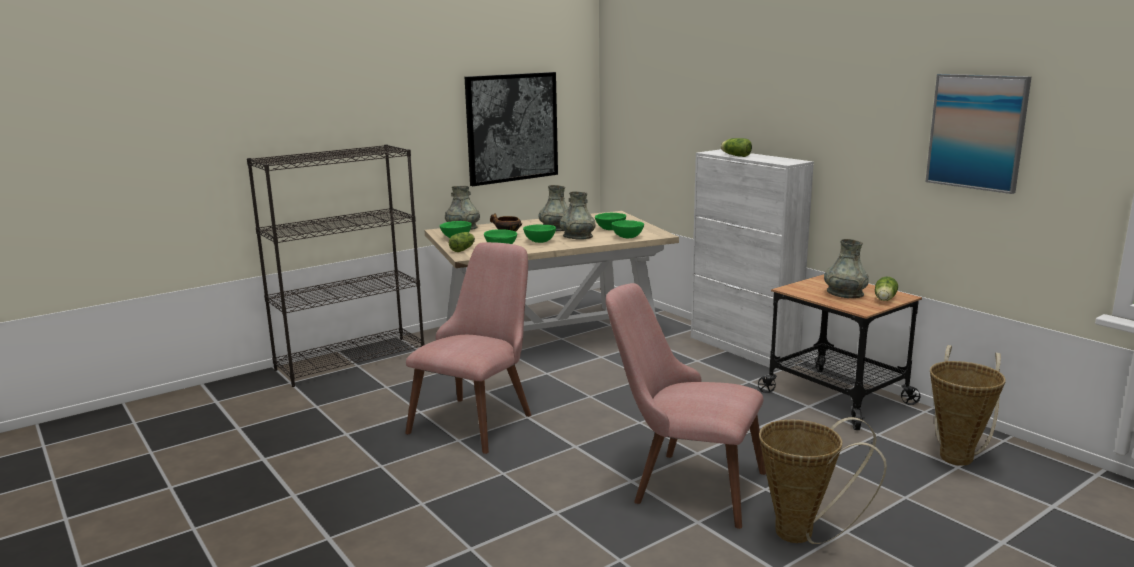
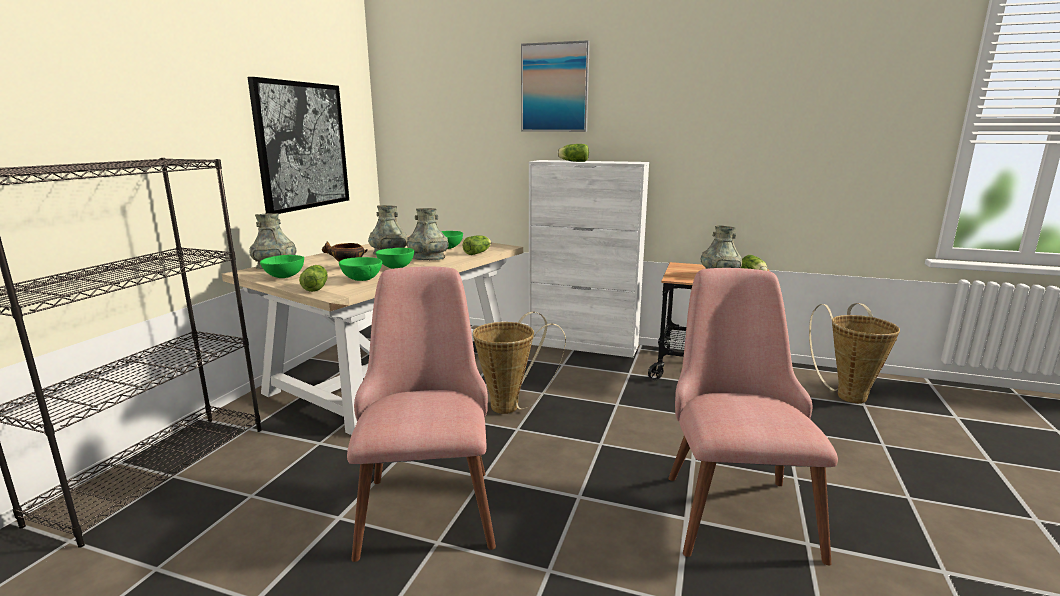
camera: 35 degrees left, 0 degrees up
(627, 237) = (478, 253): green bowl -> lettuce
(683, 484) = (732, 501): pink chair -> pink chair turned 105 degrees clockwise
(803, 535) = (893, 516): basket -> basket (511, 406)
(977, 132) = (817, 121): picture -> picture (555, 88)

